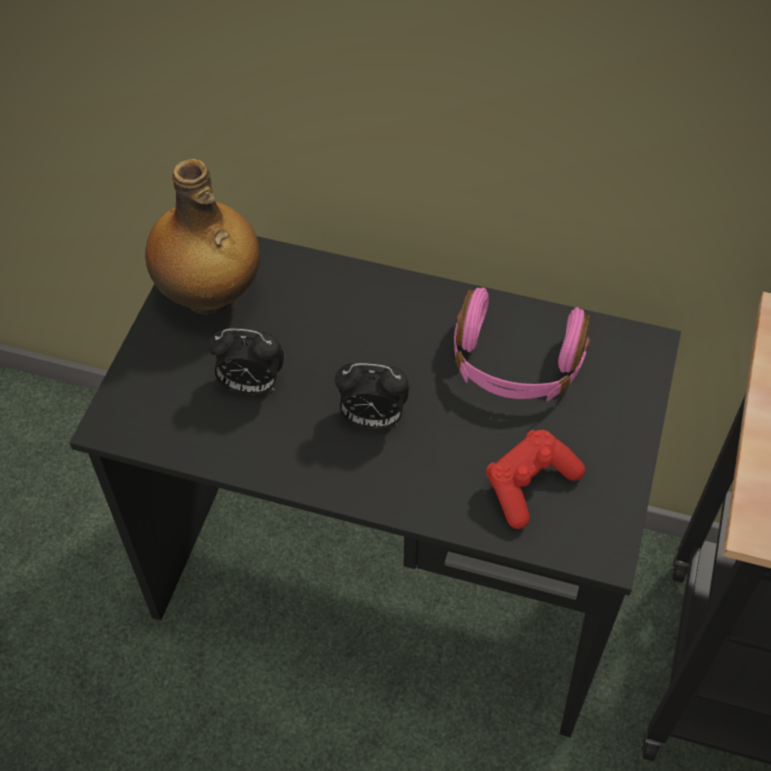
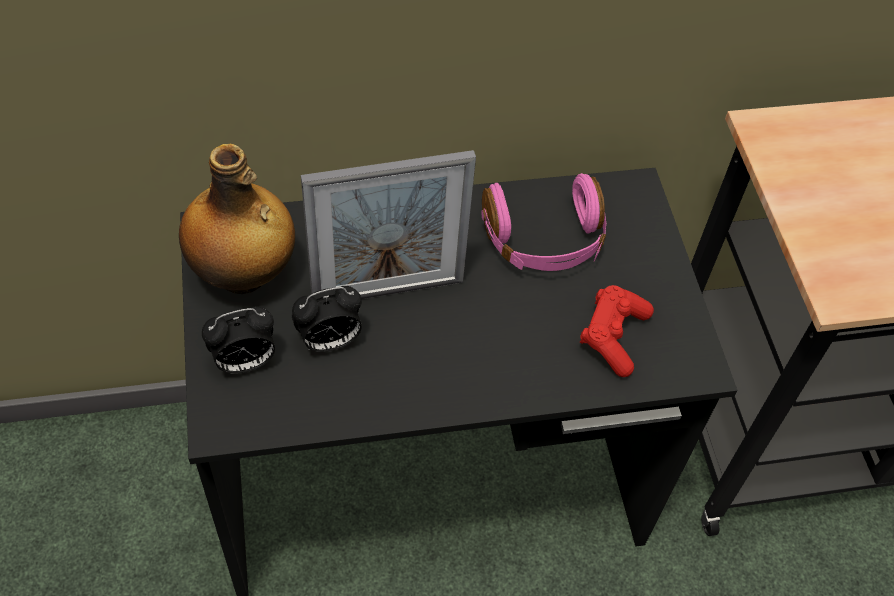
camera: 30 degrees left, 0 degrees up
(332, 359) = (388, 291): none -> picture frame
(372, 419) = (453, 331): alarm clock -> alarm clock (244, 362)

